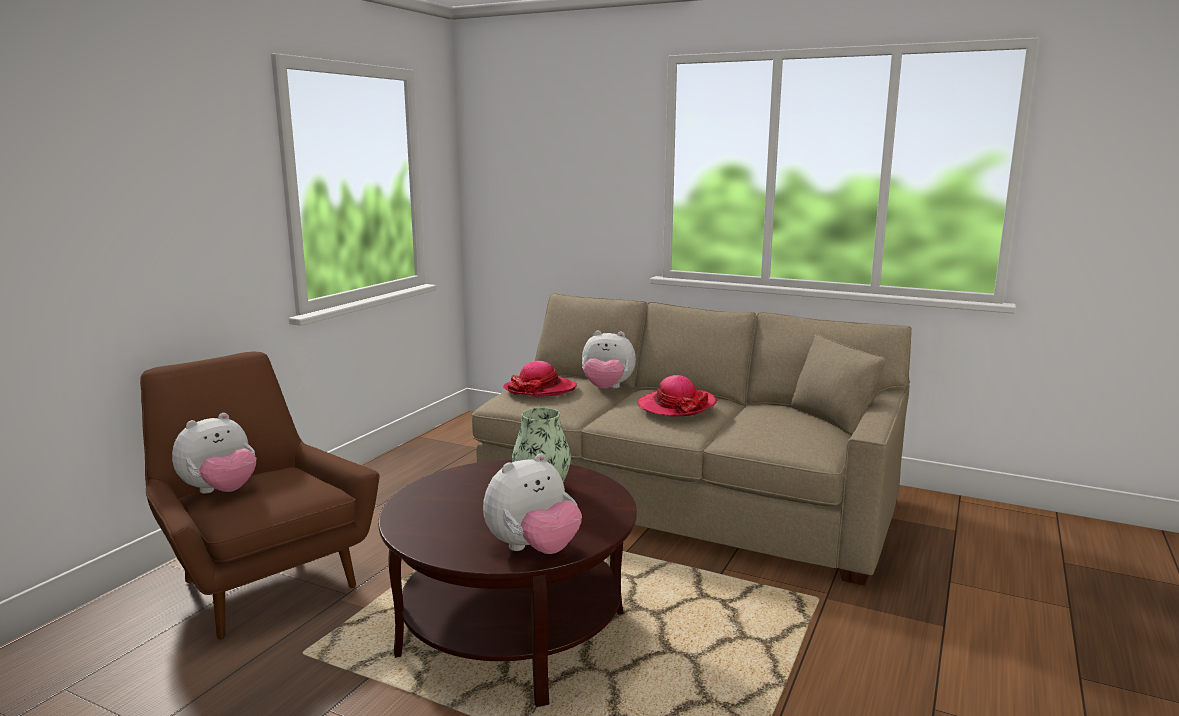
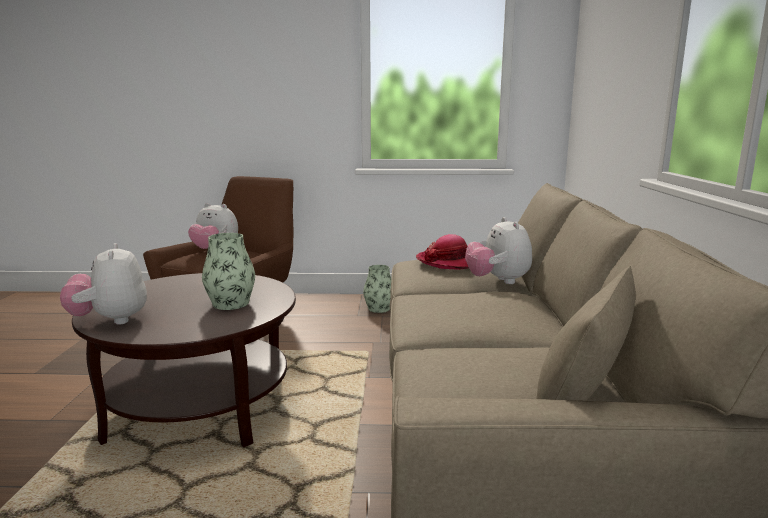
camera: 65 degrees right, 0 degrees up
(378, 489) = (379, 309): none -> vase
(533, 549) = (110, 320): plush toy -> plush toy turned 45 degrees clockwise
(676, 405) = (473, 308): hat -> none

